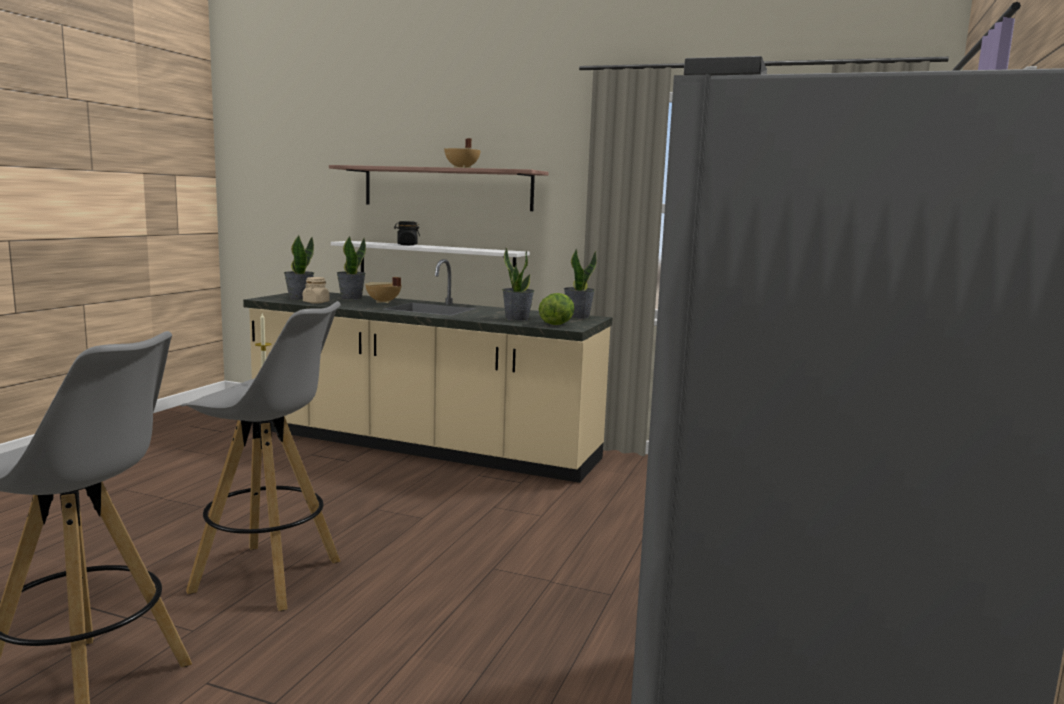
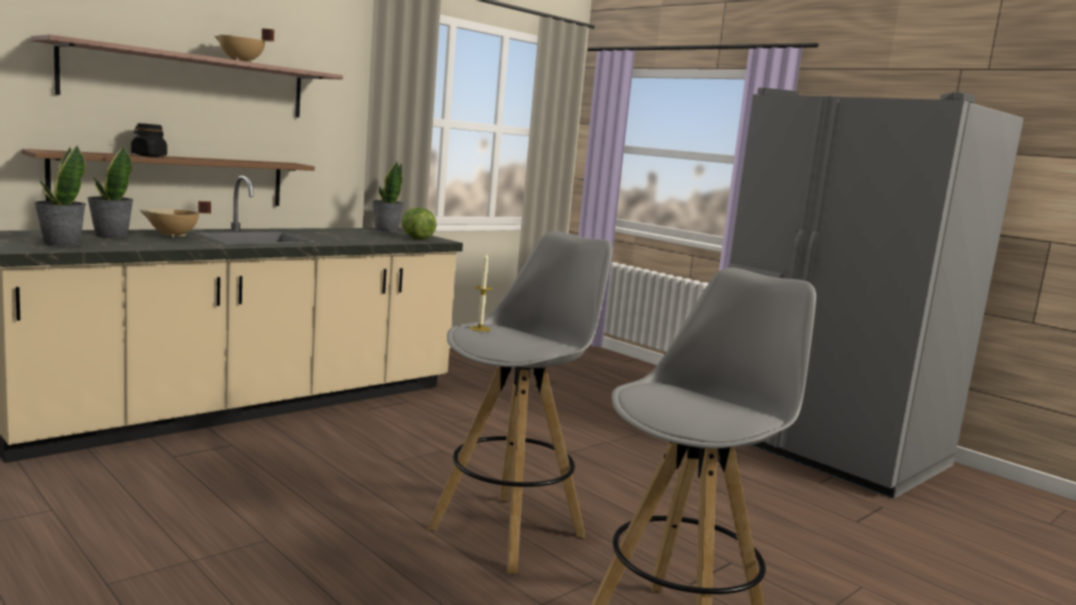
camera: 65 degrees left, 0 degrees up
(316, 302) = (116, 245): beige jar -> none
(435, 264) = (173, 180): white shelf -> brown shelf
(517, 319) = (371, 238): potted plant -> none

